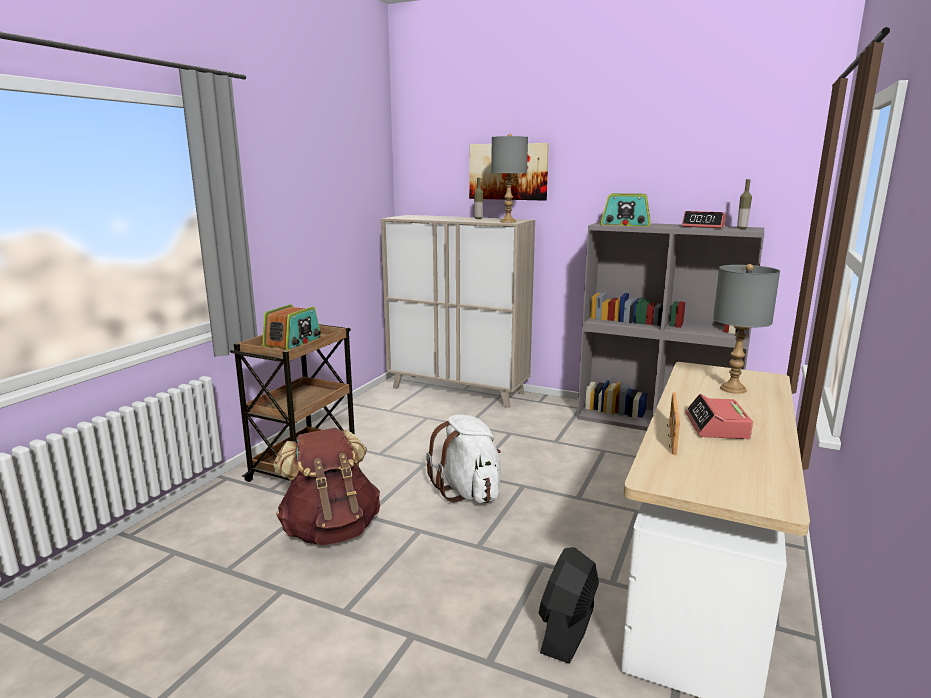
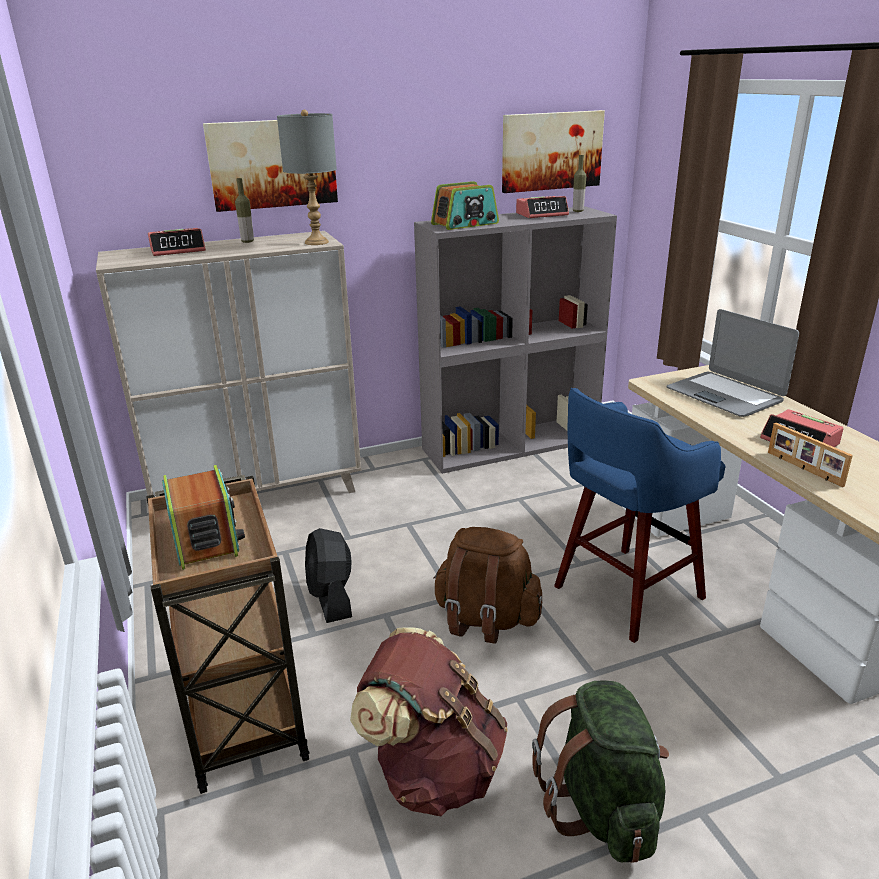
camera: 45 degrees left, 10 degrees up
(369, 596) = (602, 807): none -> green backpack
(436, 217) = (178, 250): none -> alarm clock
(468, 492) = (485, 619): white backpack -> brown backpack
(567, 630) = (771, 699): black fan -> black fan (331, 598)
(577, 526) = (624, 594): none -> blue stool
(733, 389) = (725, 395): grey table lamp -> laptop
(734, 177) = (551, 151): none -> picture

